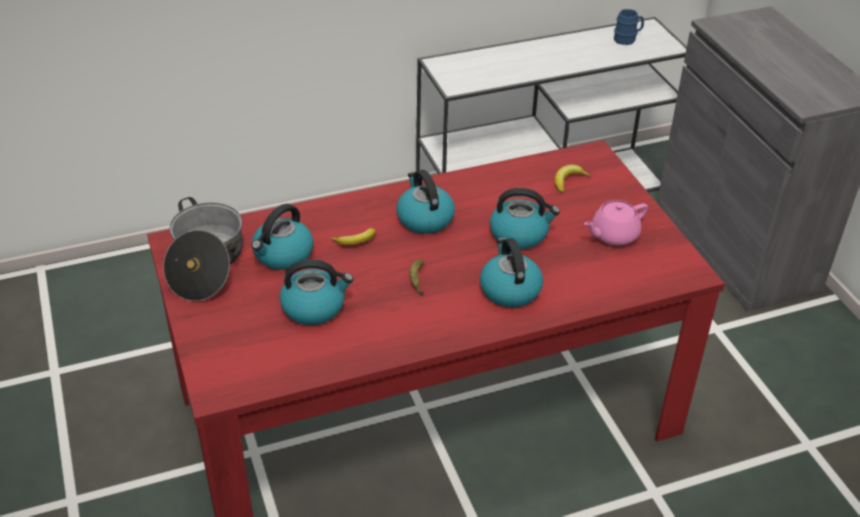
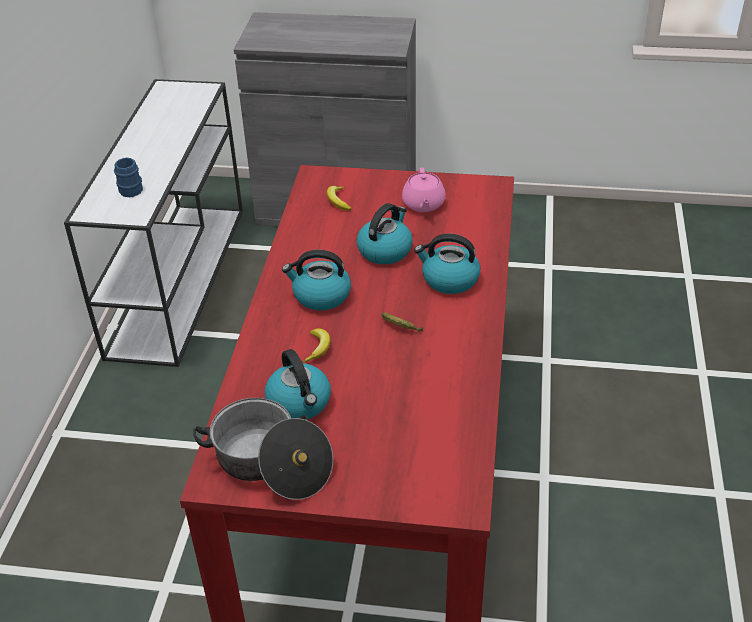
camera: 60 degrees left, 0 degrees up
(314, 307) = (391, 403): kettle -> none
(627, 39) = (170, 103): blue mug -> blue mug (132, 188)

